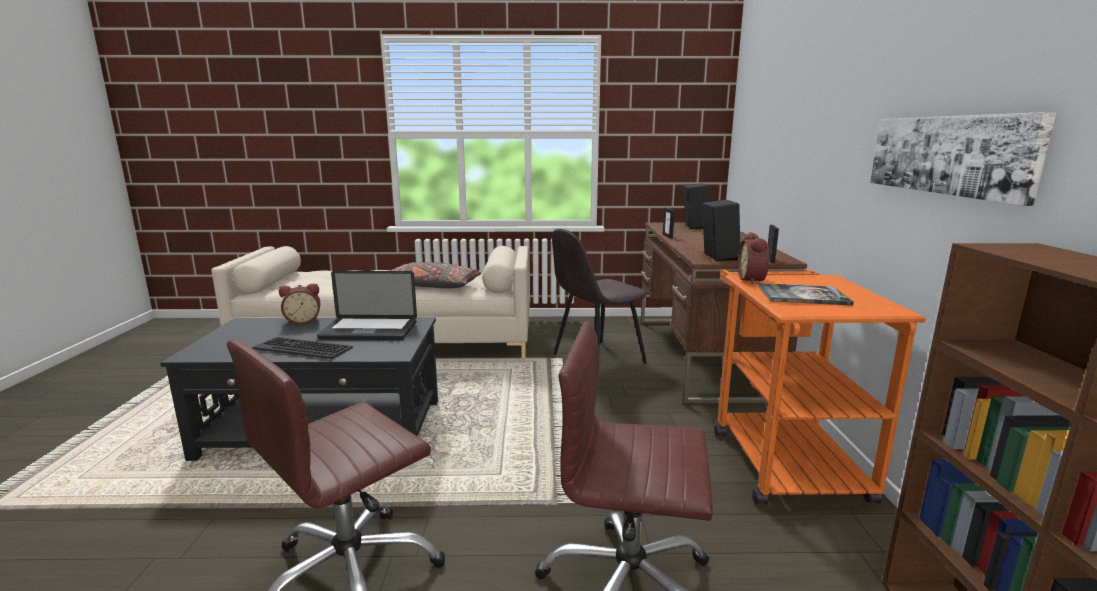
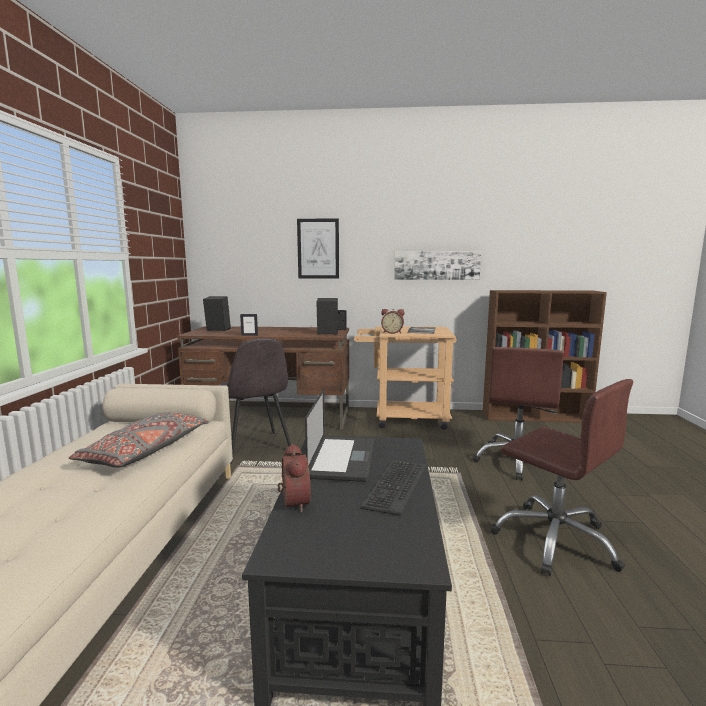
camera: 85 degrees left, 5 degrees down
(781, 456) = (403, 419): orange cart -> beige cart
(809, 118) = (318, 248): none -> picture

